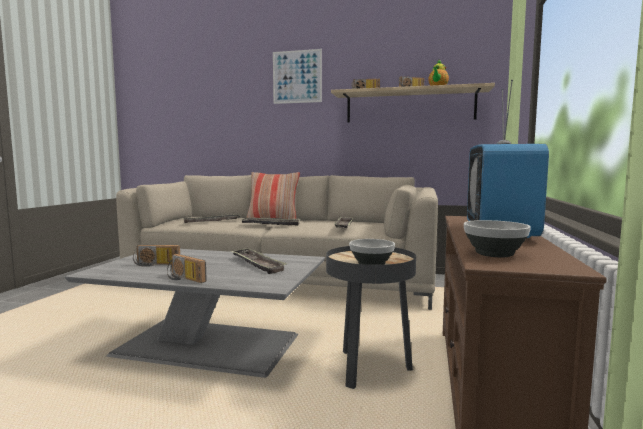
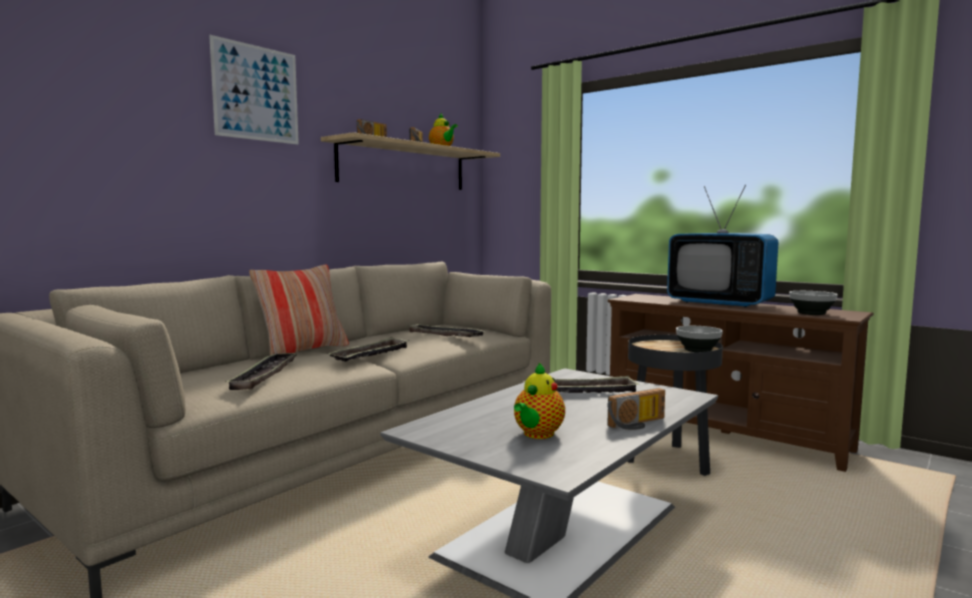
camera: 65 degrees left, 0 degrees up
(155, 265) = (537, 435): radio -> teapot

